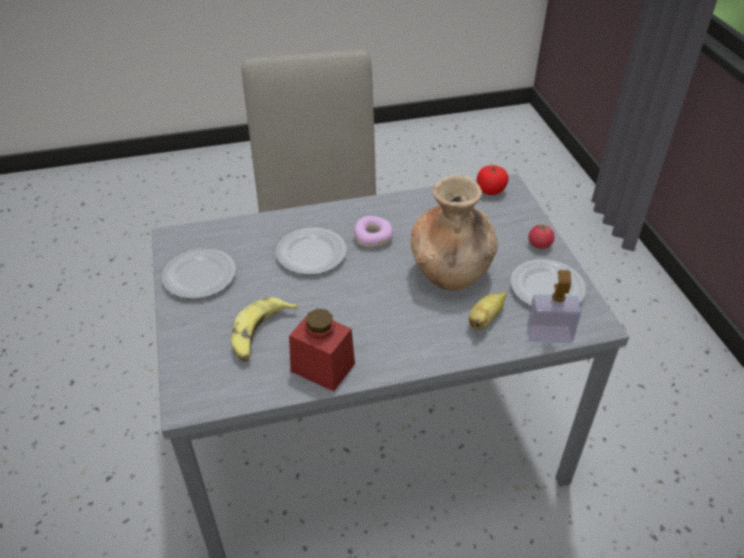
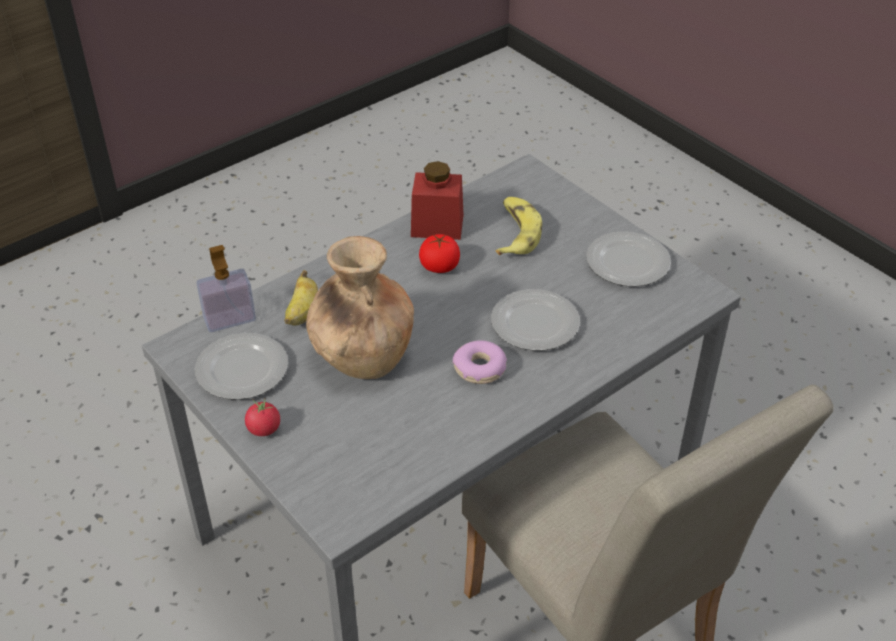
camera: 155 degrees right, 0 degrees up
(490, 190) = (360, 503): tomato -> tomato (439, 267)

